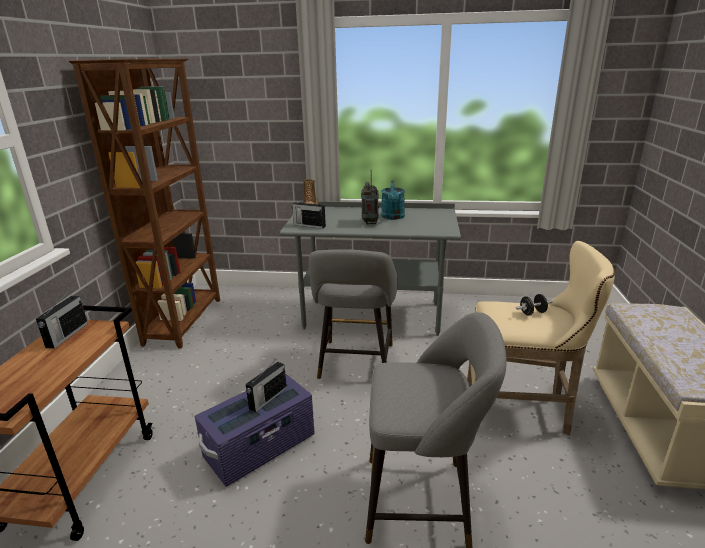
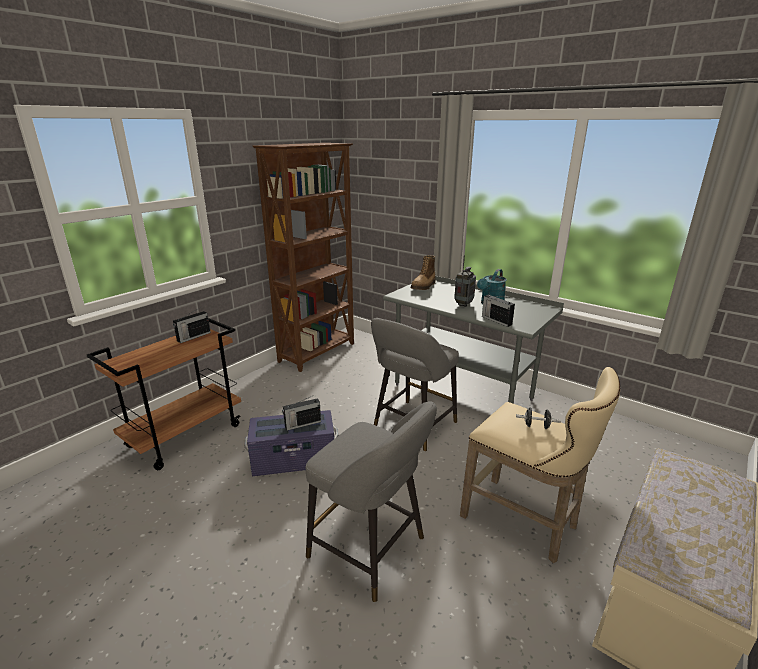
camera: 30 degrees right, 0 degrees up
(309, 225) = (410, 296): radio -> radio (496, 320)

